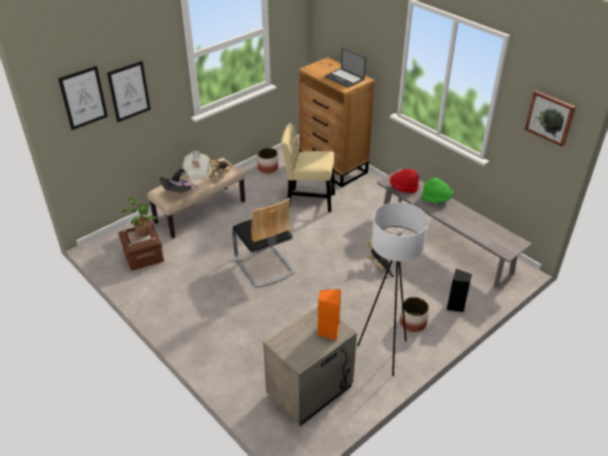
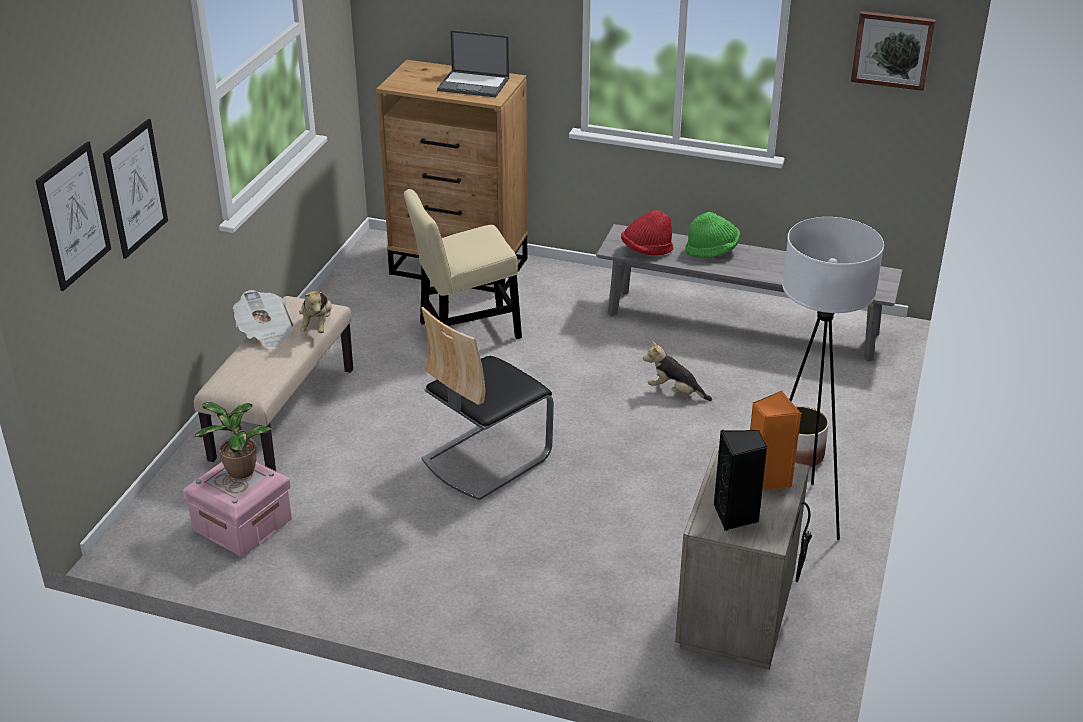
camera: 30 degrees left, 5 degrees down
(143, 256) = (242, 524): brown storage box -> pink storage box
(178, 193) = (264, 377): black hat -> none
(264, 265) = (485, 458): chair -> chair turned 105 degrees clockwise
(268, 168) = (343, 303): planter -> none
(456, 306) = (838, 408): black speaker -> black speaker (736, 516)

